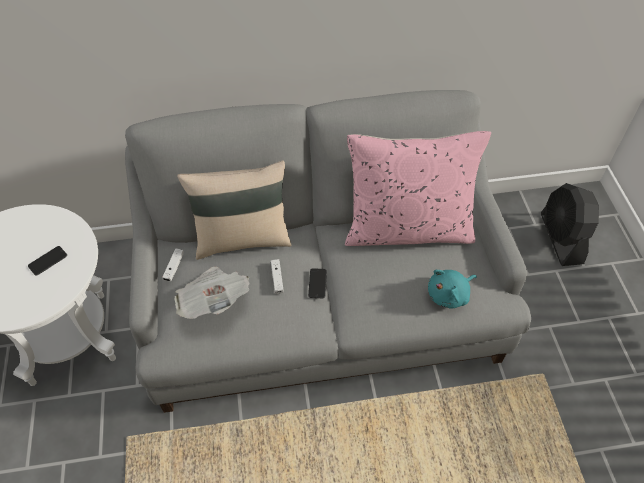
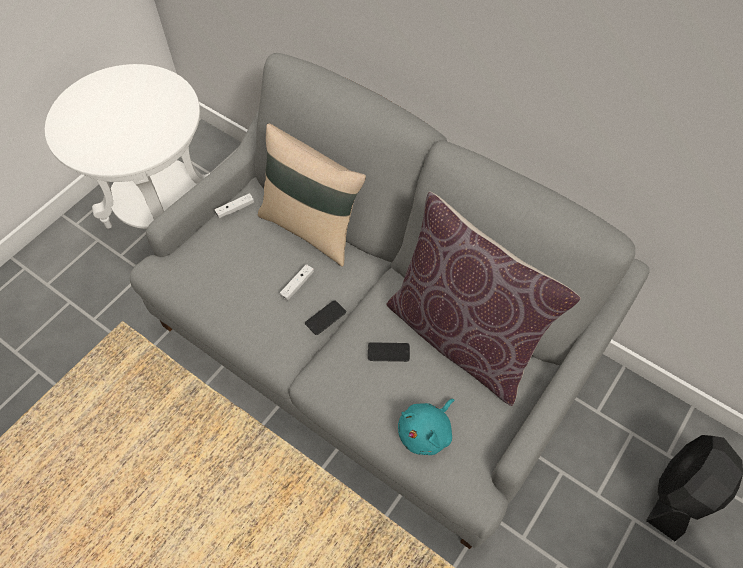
camera: 45 degrees right, 5 degrees up
(48, 261) = (141, 129): phone -> phone (388, 352)
(214, 301) = (230, 262): newspaper -> none
(407, 228) = (462, 337): pink pillow -> brown pillow
(449, 295) = (426, 432): turquoise plush toy -> turquoise plush toy turned 60 degrees counterclockwise

